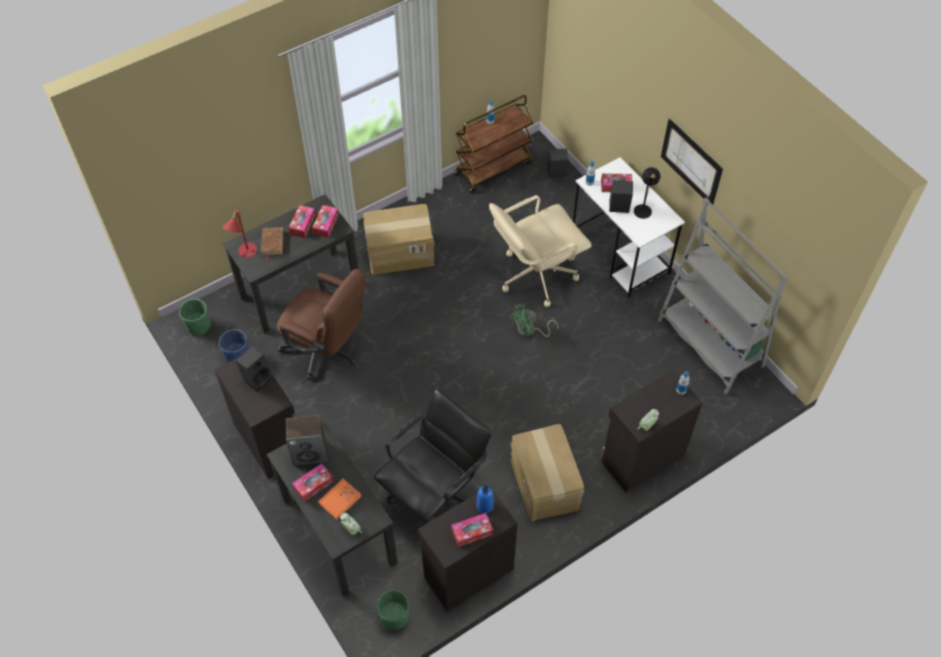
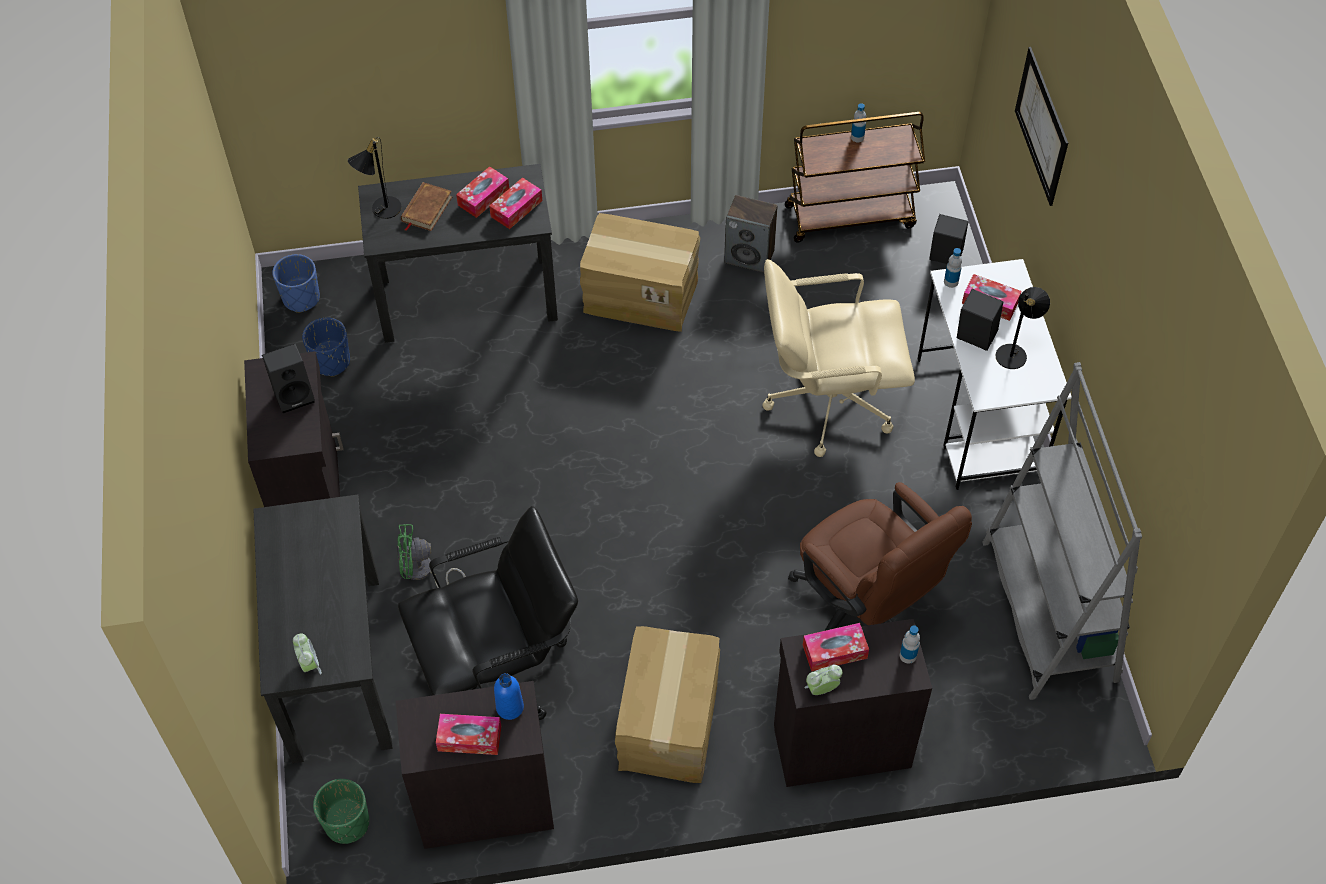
camera: 25 degrees right, 0 degrees up
(198, 326) = (301, 298): green planter -> blue planter
(244, 252) = (380, 209): red table lamp -> black table lamp
(310, 453) = (313, 531): speaker -> speaker (750, 256)
(313, 485) = (292, 578): tissue box -> tissue box (834, 651)
(327, 351) = (458, 400): brown office chair -> brown office chair (866, 608)
(340, 499) = (317, 614): orange book -> none
(530, 331) = (772, 483): green fan -> green fan (423, 572)
(691, 162) = (1096, 300): picture -> picture (1041, 126)

